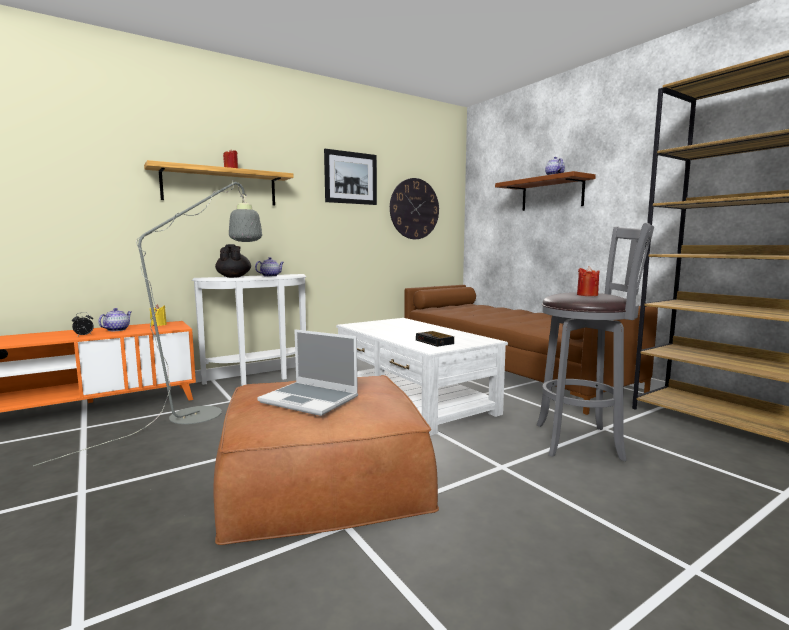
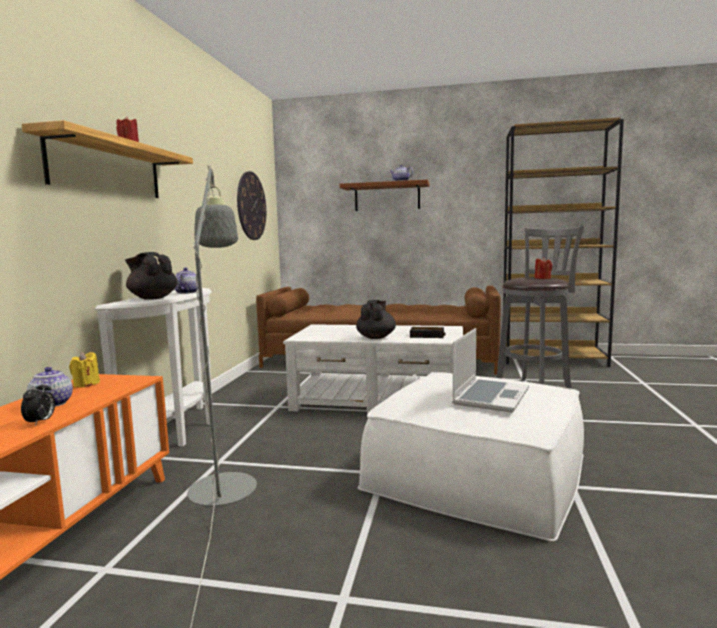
camera: 45 degrees left, 0 degrees up
(311, 400) = (490, 396): laptop -> laptop turned 45 degrees counterclockwise
(323, 474) = (477, 470): brown ottoman -> white ottoman
(351, 178) = (211, 167): picture -> none
(394, 335) = (376, 337): none -> black teapot

